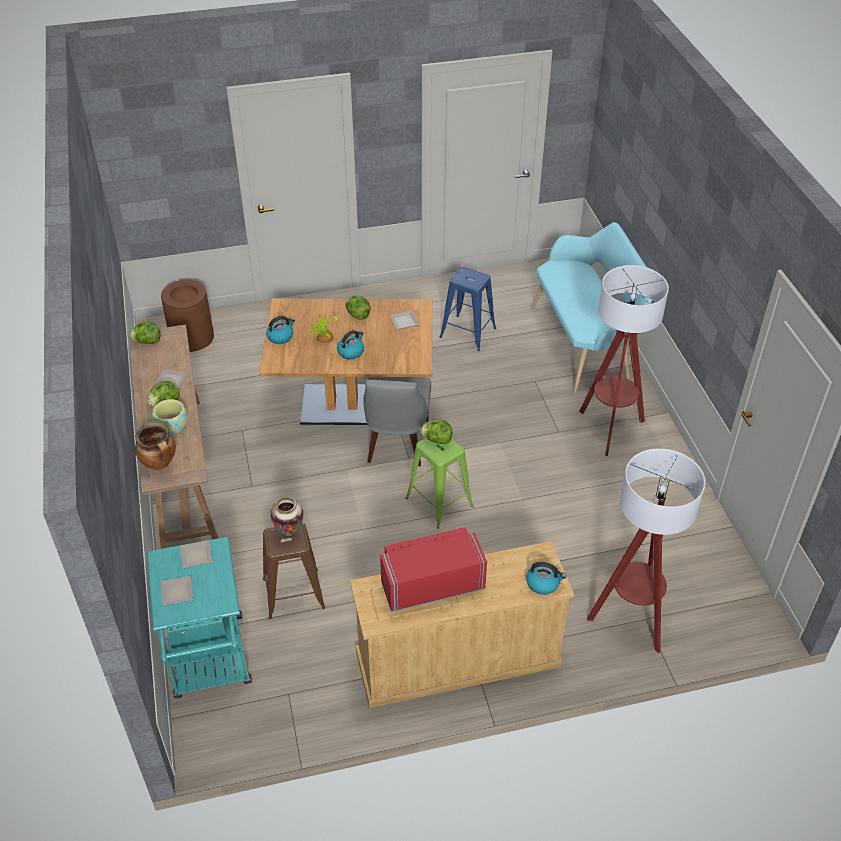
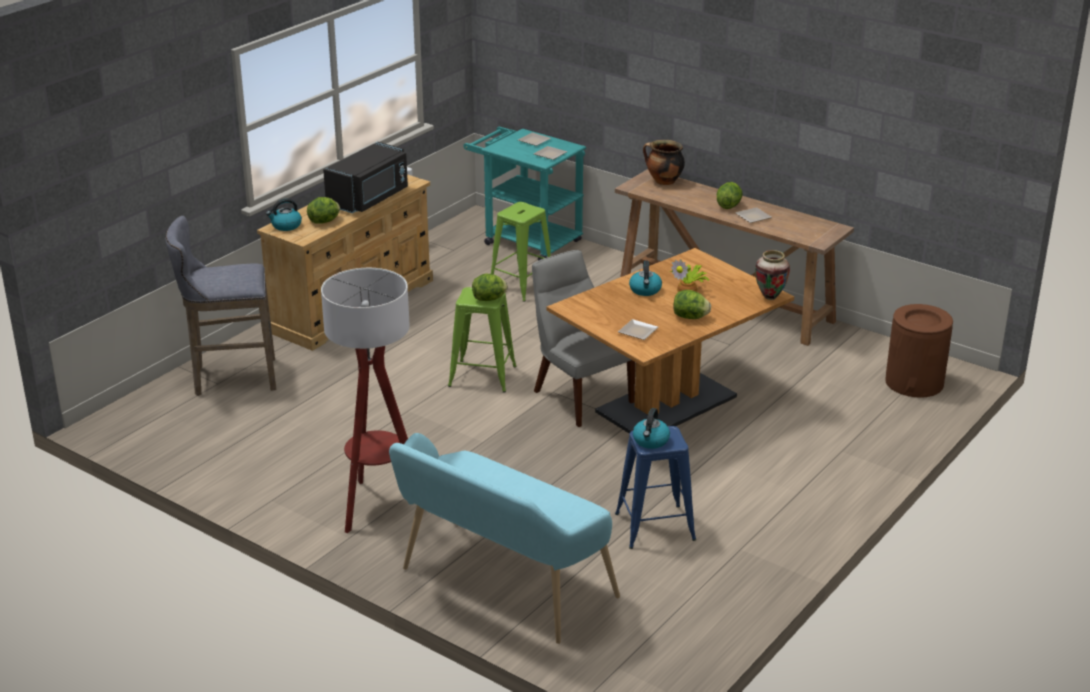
camera: 140 degrees right, 15 degrees down
(147, 342) = (825, 228): lettuce -> lettuce (324, 221)
(171, 424) = (699, 199): bowl -> none
(280, 337) = (726, 274): kettle -> kettle (651, 441)
(289, 533) = (523, 214): vase -> vase (770, 297)
(293, 593) = (522, 285): brown stool -> green stool
(431, 583) = (369, 198): red microwave -> black microwave
(631, 619) = (230, 378): floor lamp -> grey stool

